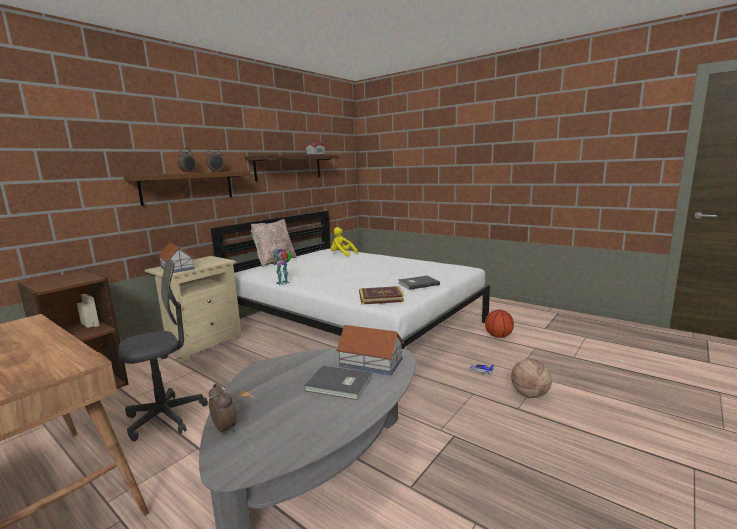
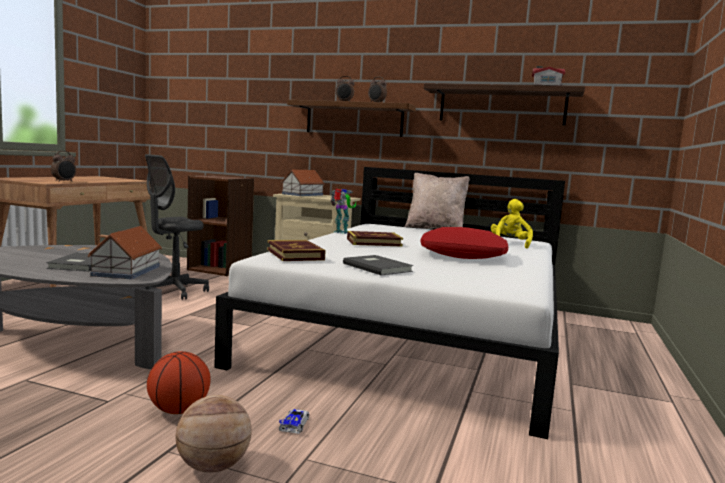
camera: 70 degrees right, 5 degrees down
(166, 417) = (174, 291): grey office chair -> grey office chair turned 90 degrees clockwise
(225, 428) = (30, 247): alarm clock -> alarm clock (64, 181)
(334, 278) = (374, 242): none -> book
(377, 266) = (463, 255): none -> red pillow
(498, 336) = (465, 447): basketball -> basketball (179, 410)

